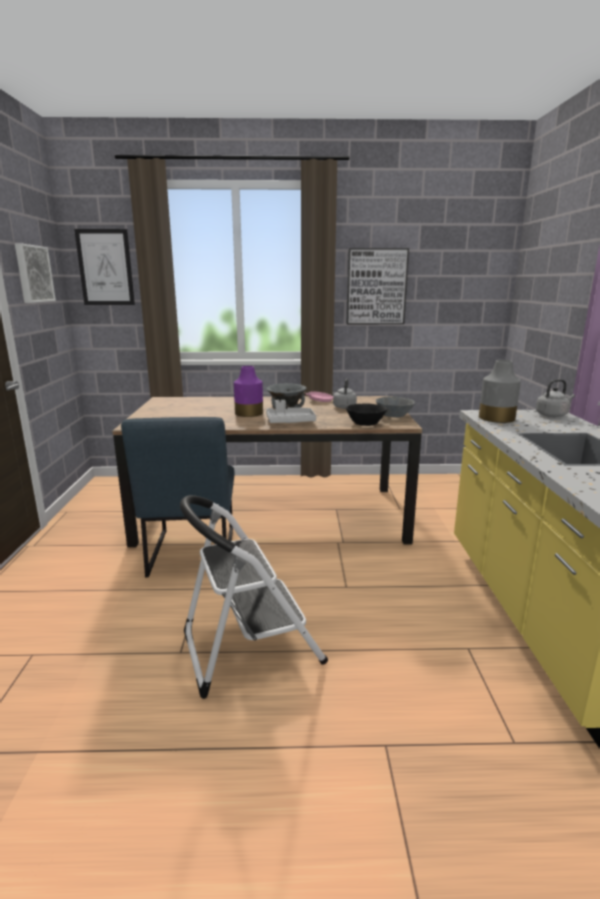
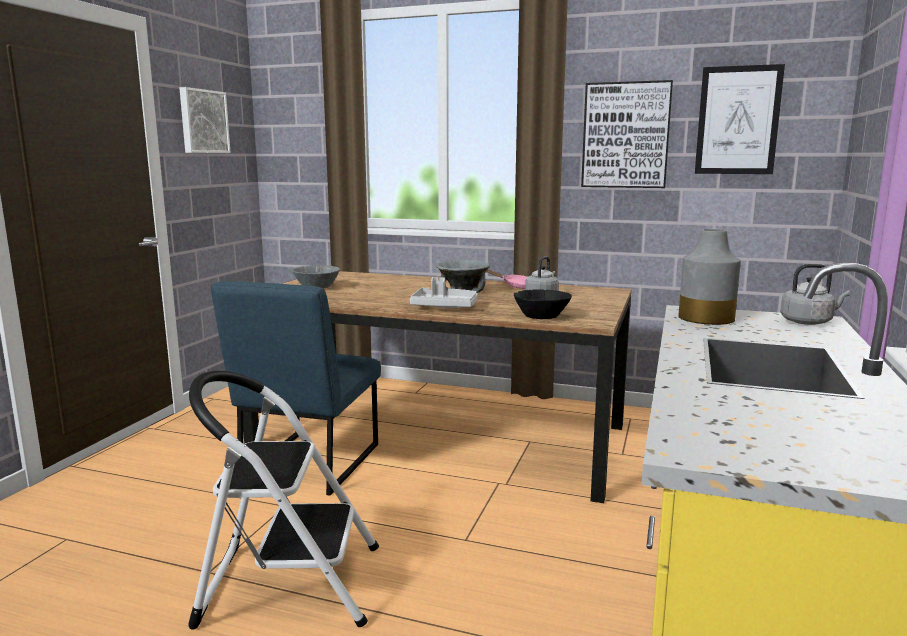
camera: 20 degrees right, 5 degrees down
(105, 267) = (295, 116): picture -> picture (738, 120)
(248, 413) = (408, 294): purple vase -> none
(394, 415) = (596, 311): grey bowl -> grey bowl (317, 287)

